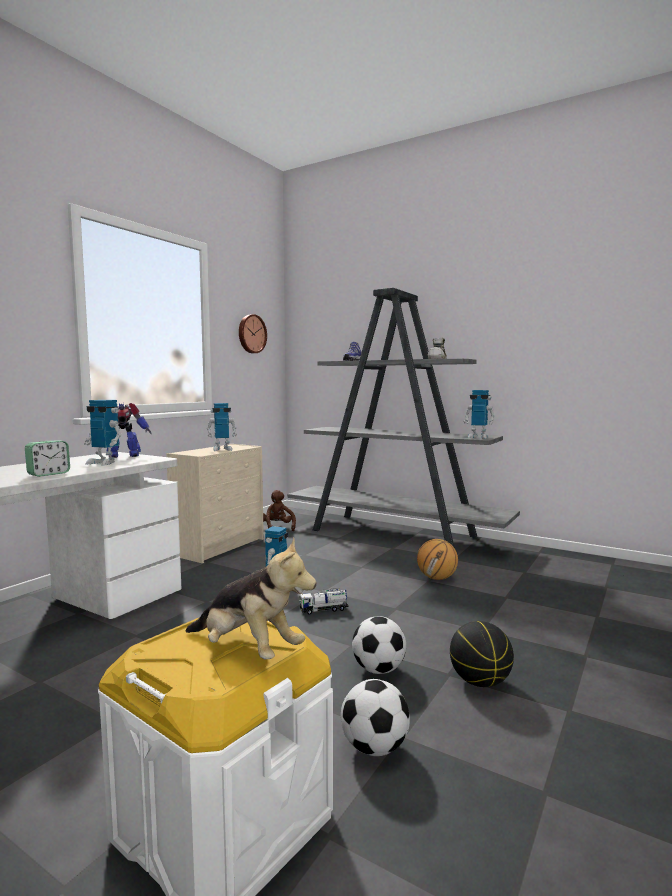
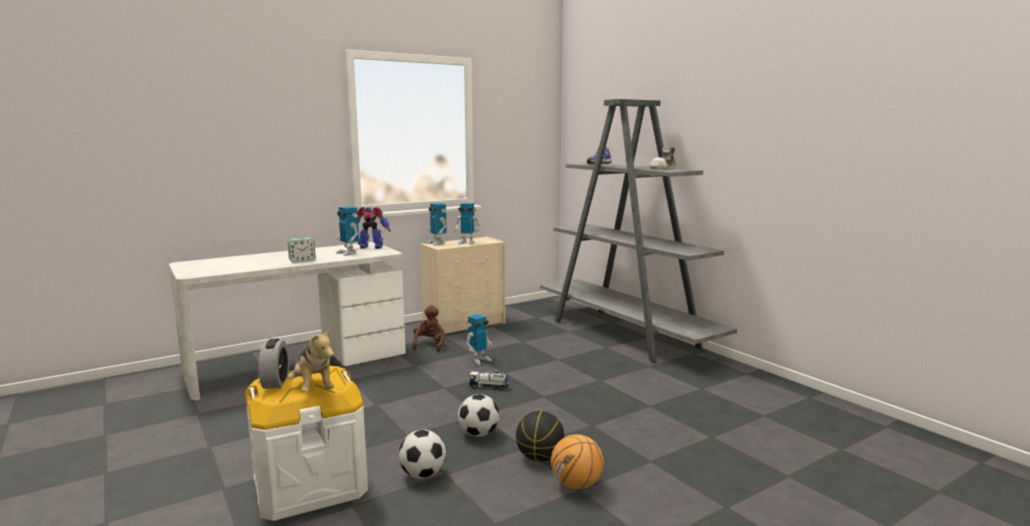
camera: 25 degrees right, 5 degrees up
(171, 654) = (276, 382): none -> alarm clock
(251, 334) = (519, 134): wall clock -> none
(277, 528) = (528, 314): brown plush toy -> brown plush toy (429, 345)
(437, 578) = (610, 379): basketball -> basketball (576, 485)
(478, 437) = (690, 250): toy robot -> toy robot (437, 243)

